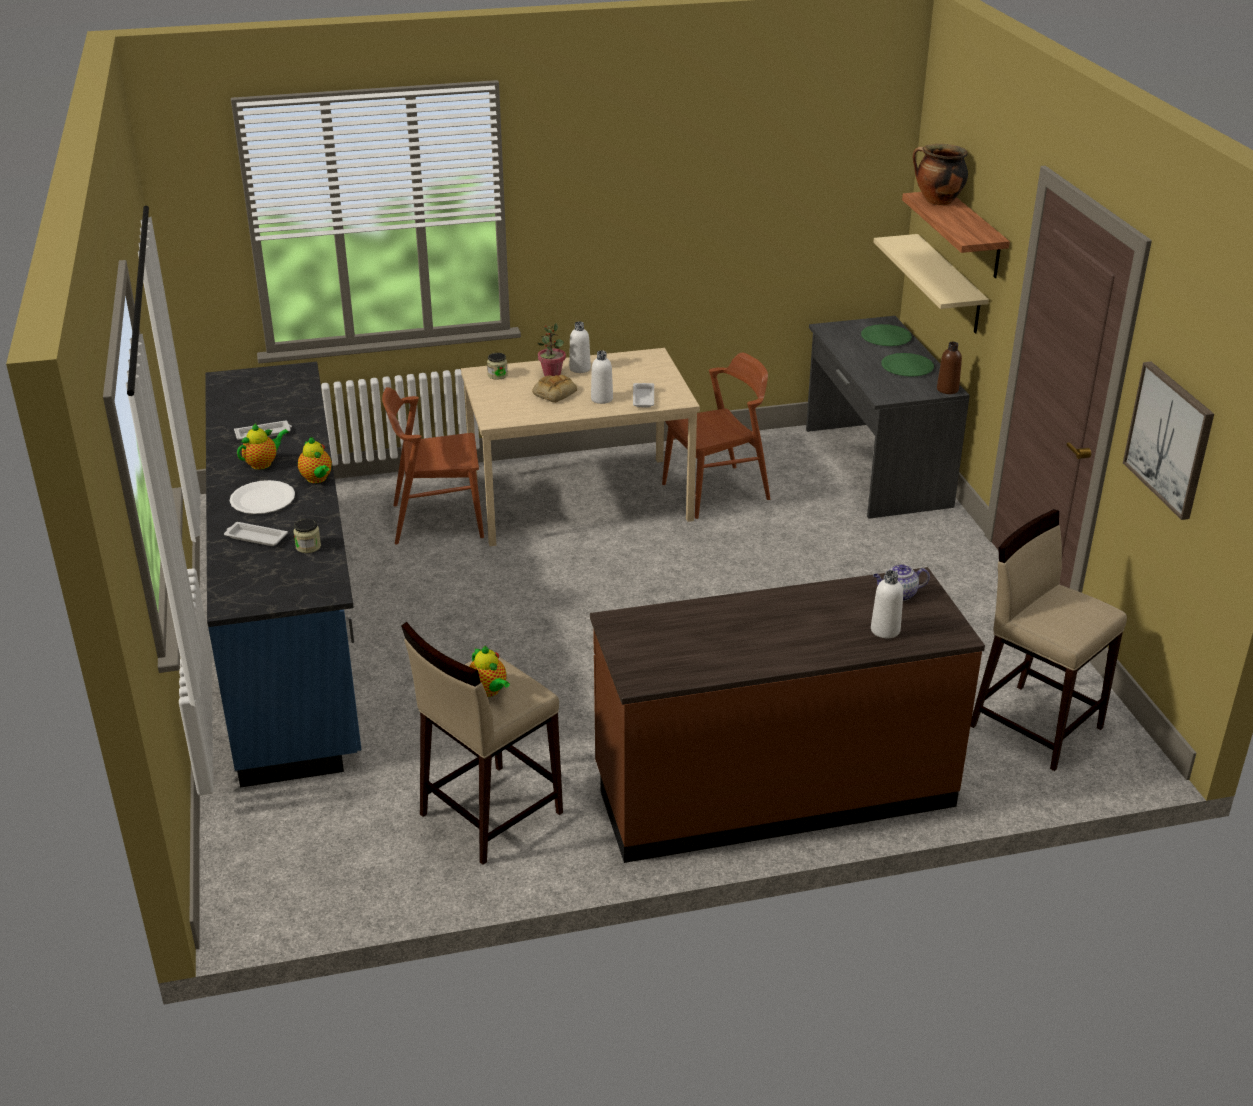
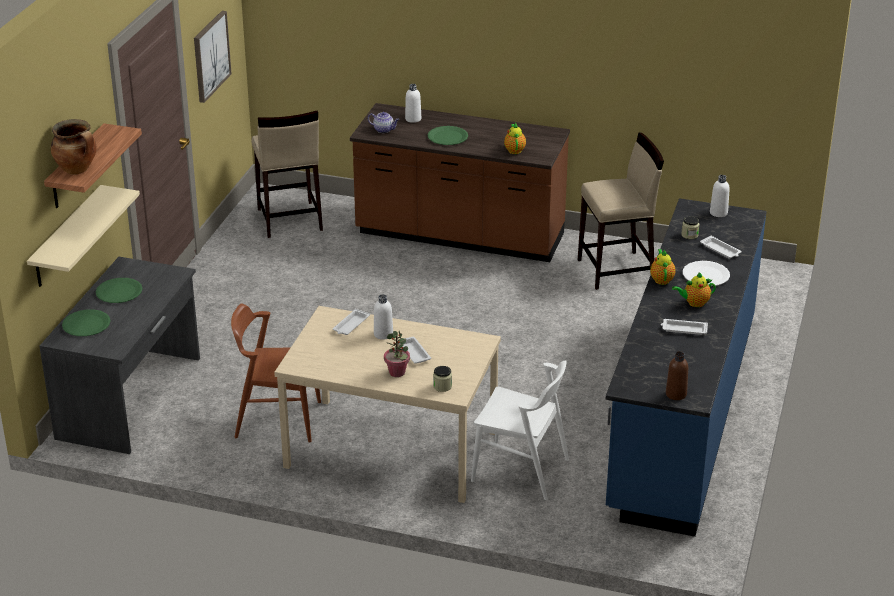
camera: 150 degrees left, 0 degrees up
(437, 521) = (520, 470): brown chair -> white chair
(489, 691) = (617, 189): teapot -> teapot (514, 150)
(554, 393) = (413, 352): bread -> white tray
(580, 369) = (368, 371): white bottle -> white bottle (718, 213)
(793, 613) = (447, 137): none -> green plate
(947, 389) = (125, 264): brown bottle -> brown bottle (676, 394)

